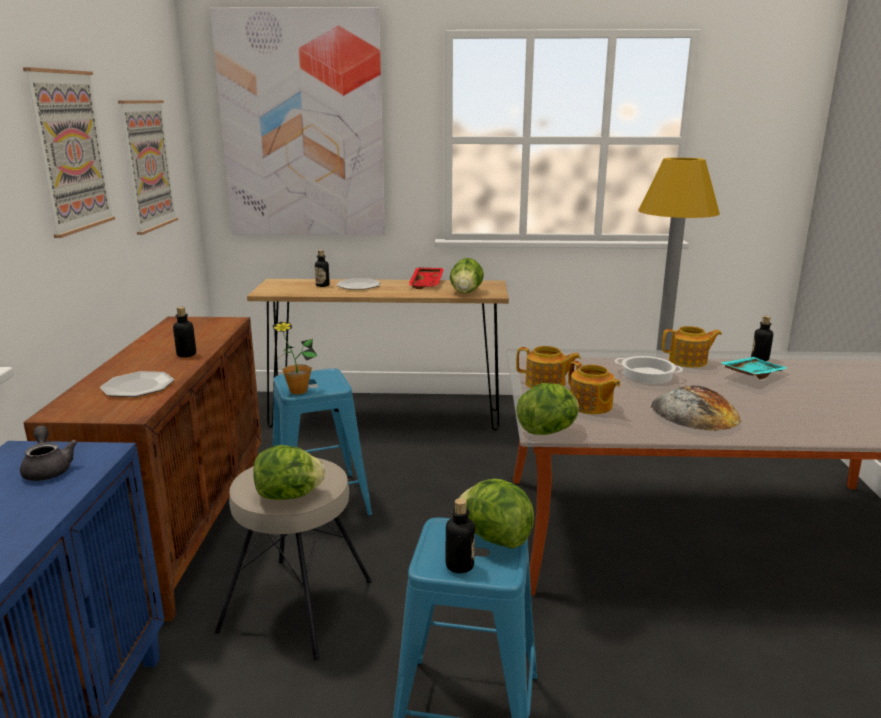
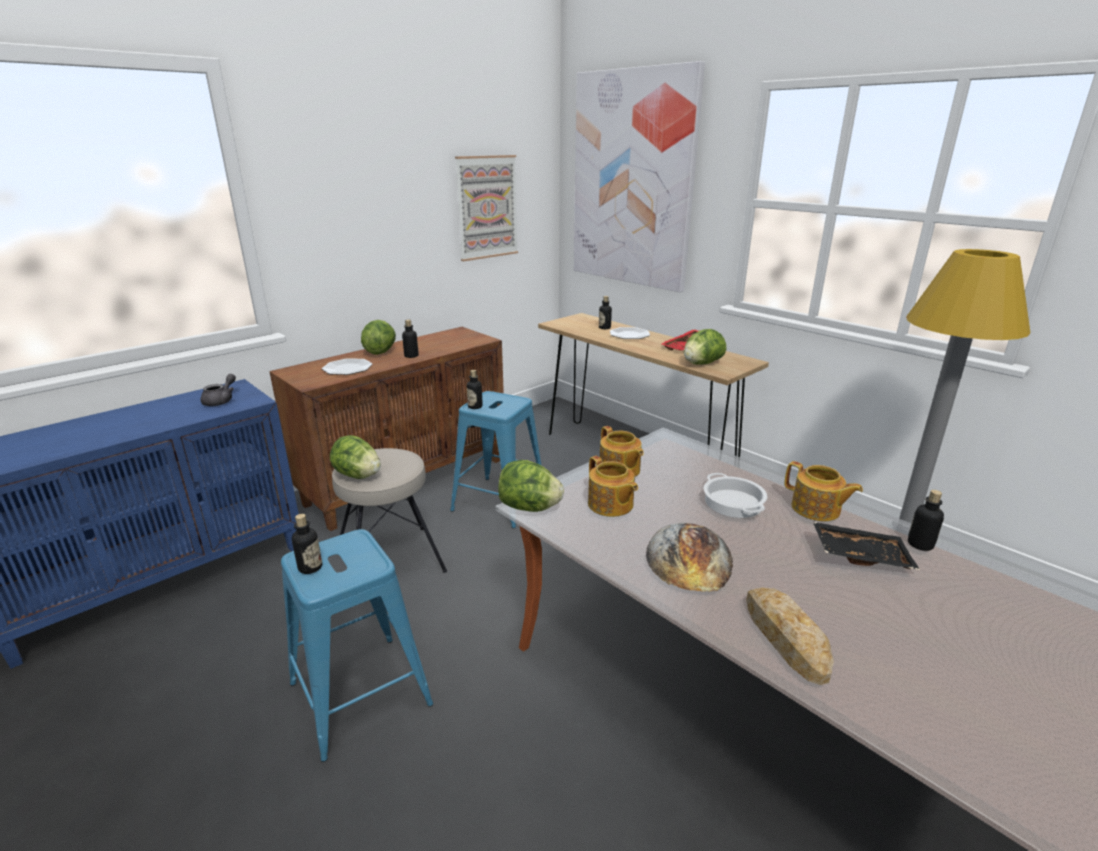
camera: 45 degrees right, 5 degrees up
(70, 151) = (386, 195): picture -> none
(298, 391) = (475, 406): potted plant -> bottle
(494, 538) = (361, 564): lettuce -> lettuce (380, 352)
(590, 406) = (610, 505): teapot -> teapot turned 45 degrees counterclockwise
(751, 374) = (860, 554): turquoise tray -> black tray
(808, 426) = (785, 637): none -> bread

